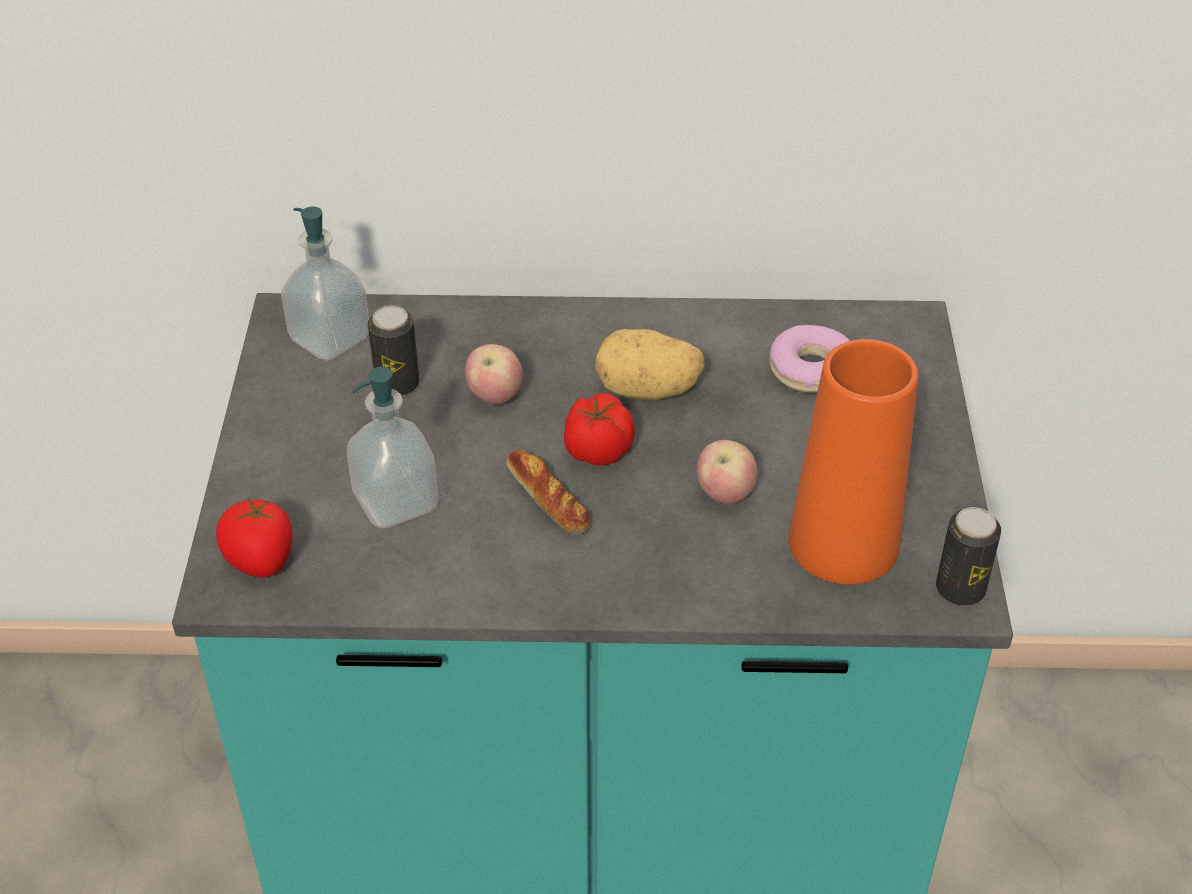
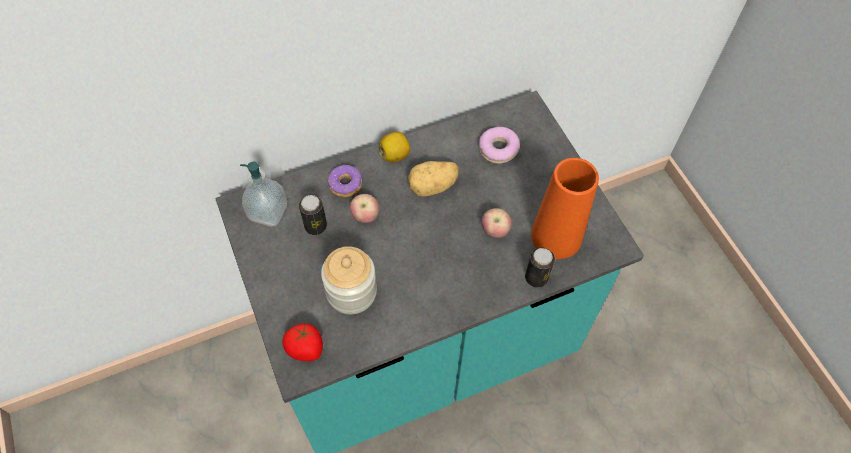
camera: 25 degrees left, 15 degrees up
(396, 502) = (351, 292): soap dispenser -> jar
(490, 339) = (345, 185): none -> donut
(547, 498) = (419, 263): bread -> none
(597, 450) = (427, 228): tomato -> none
(608, 322) = (395, 155): none -> lemon
(960, 589) = (613, 241): can -> can (536, 278)

